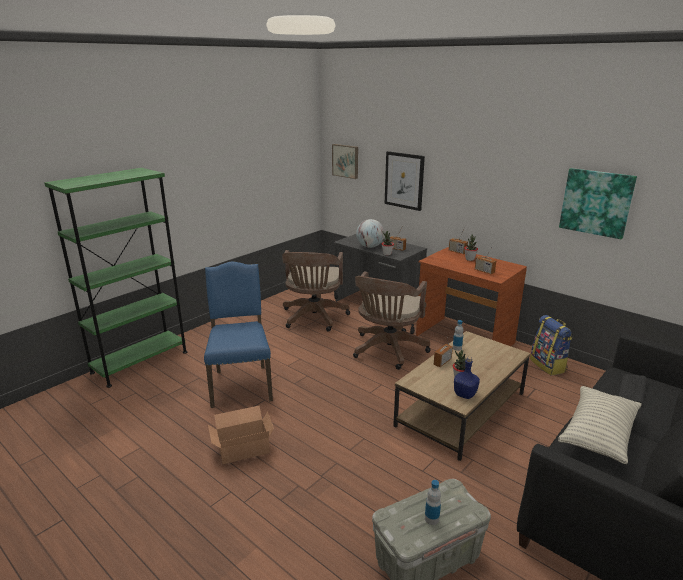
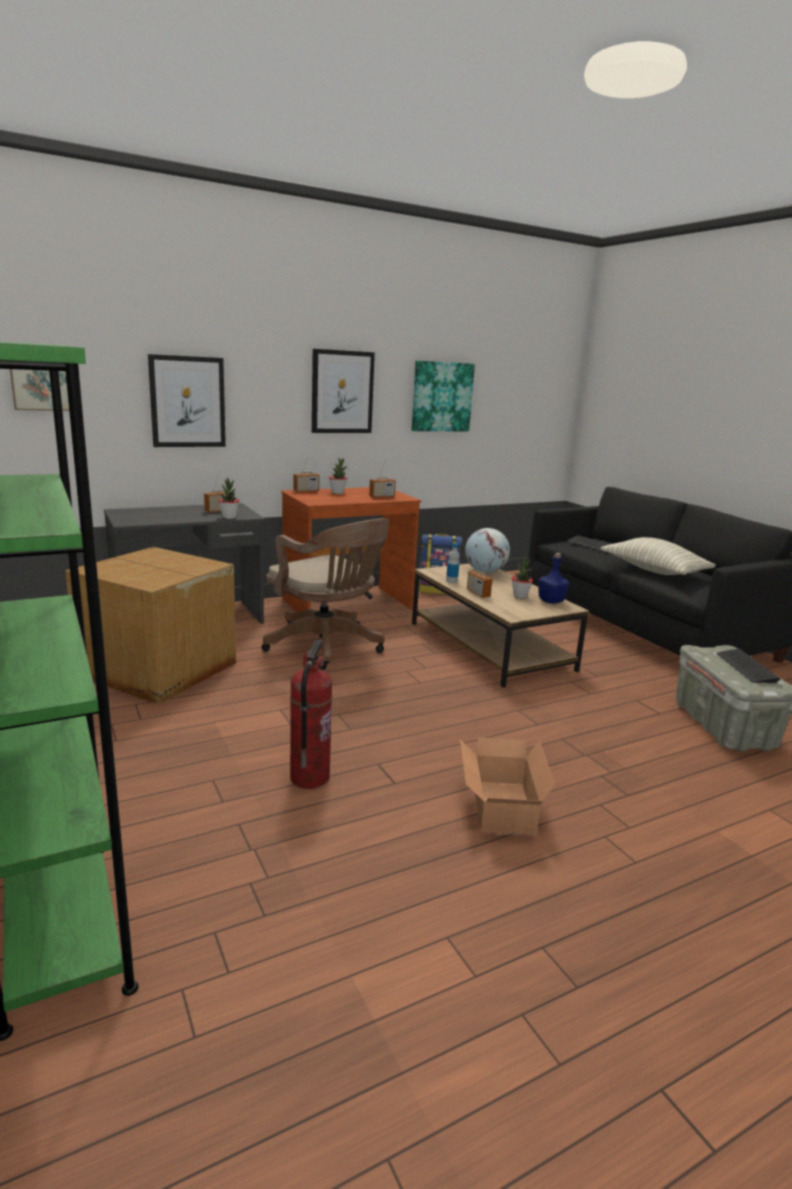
camera: 70 degrees left, 5 degrees down
(241, 384) = (309, 778): blue chair -> fire extinguisher
(314, 318) = (159, 670): brown office chair -> cardboard box
(370, 246) = (182, 517): globe -> globe (485, 571)
(431, 519) = (746, 667): bottle -> keyboard
(501, 186) = (342, 392): none -> picture

